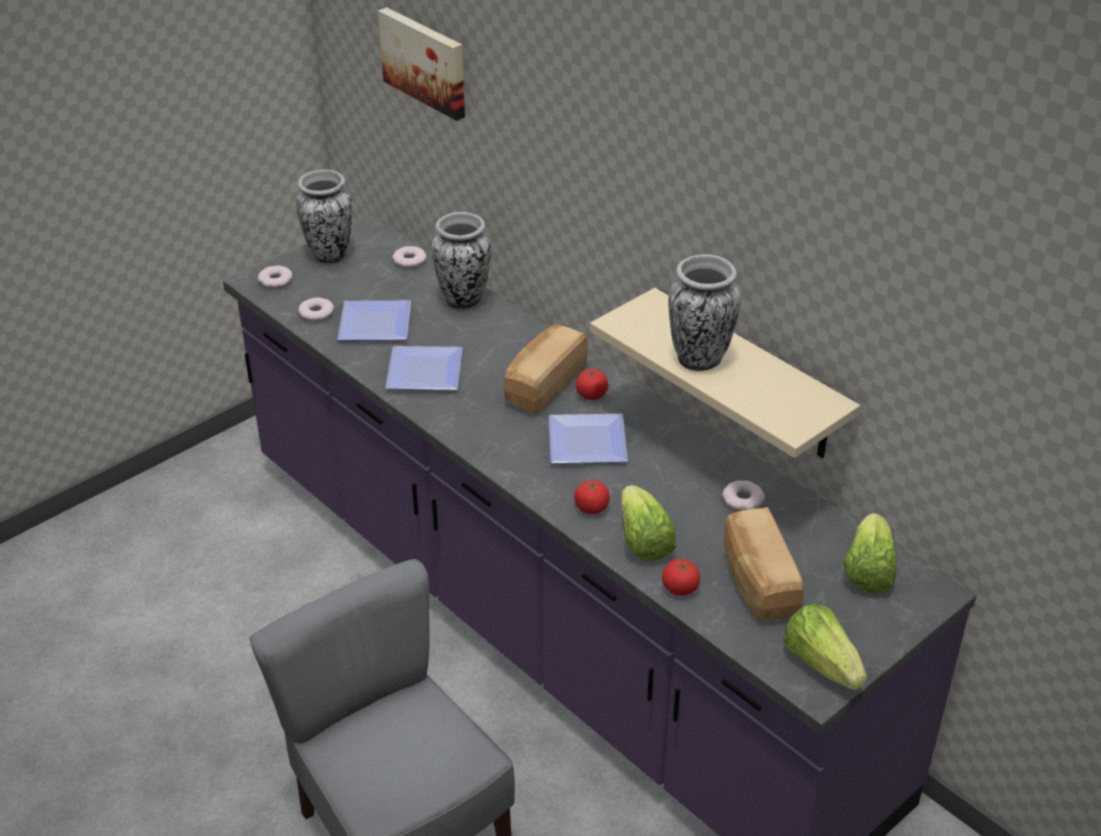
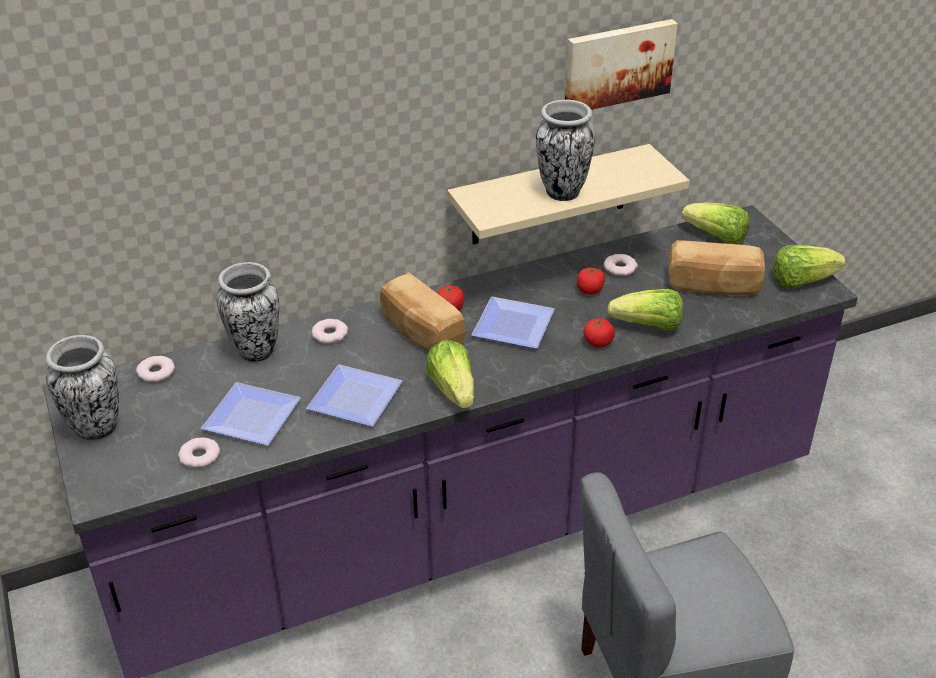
camera: 70 degrees left, 0 degrees up
(276, 280) = (111, 478): donut -> donut (330, 334)
(425, 61) = (103, 160): picture -> picture (617, 64)
(464, 426) = (453, 390): none -> lettuce
(680, 588) = (708, 321): tomato -> tomato (590, 290)

